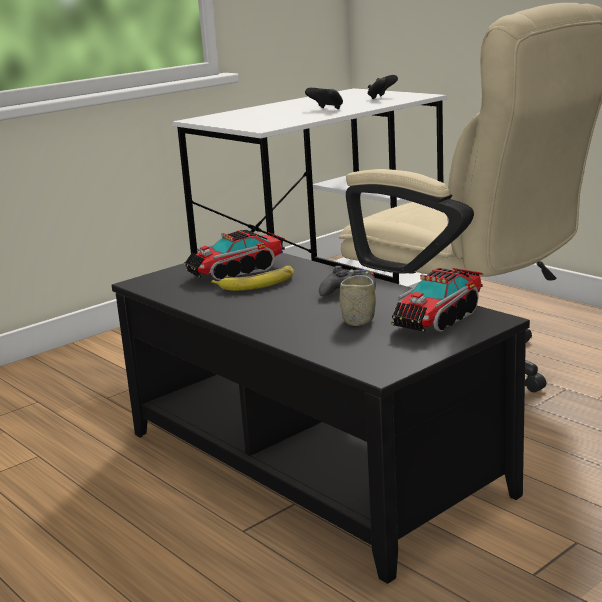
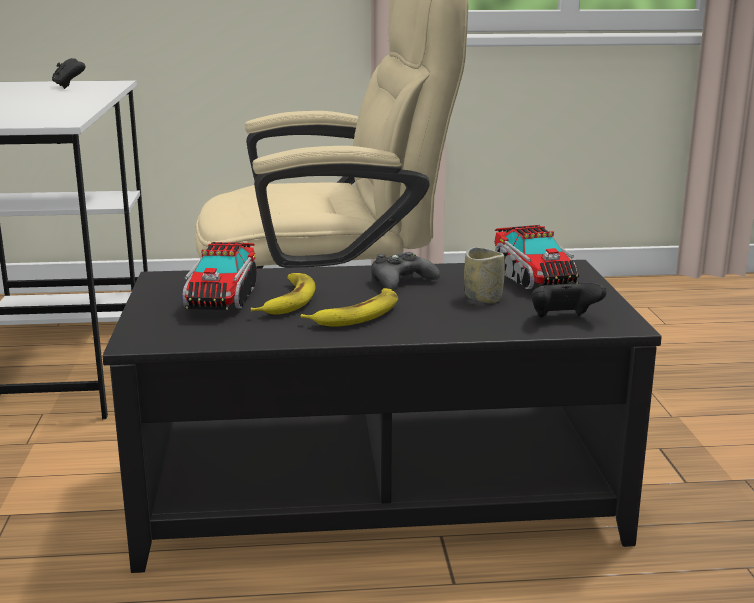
camera: 55 degrees left, 0 degrees up
(263, 304) = (357, 314): none -> banana
(326, 109) = (52, 100): black game controller -> black game controller (563, 319)

